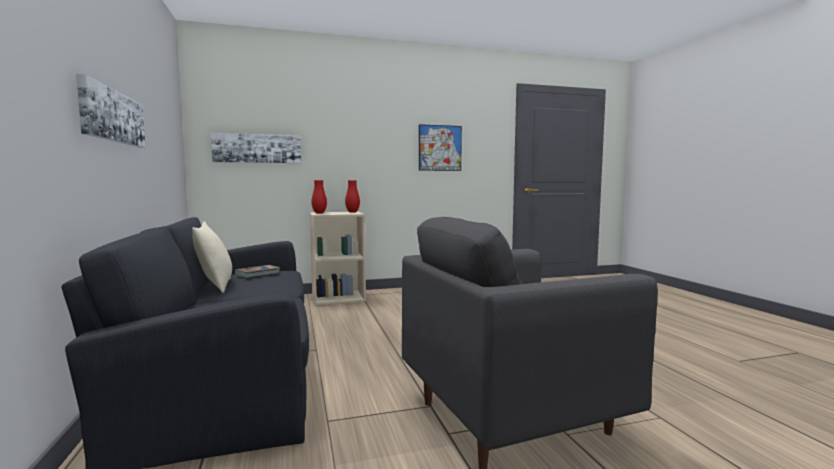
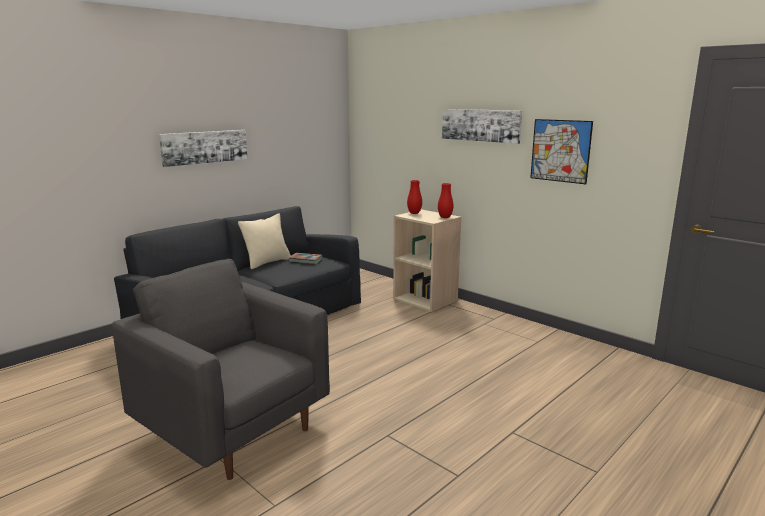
camera: 60 degrees right, 10 degrees up
(257, 148) = (391, 142): picture -> picture (480, 125)

